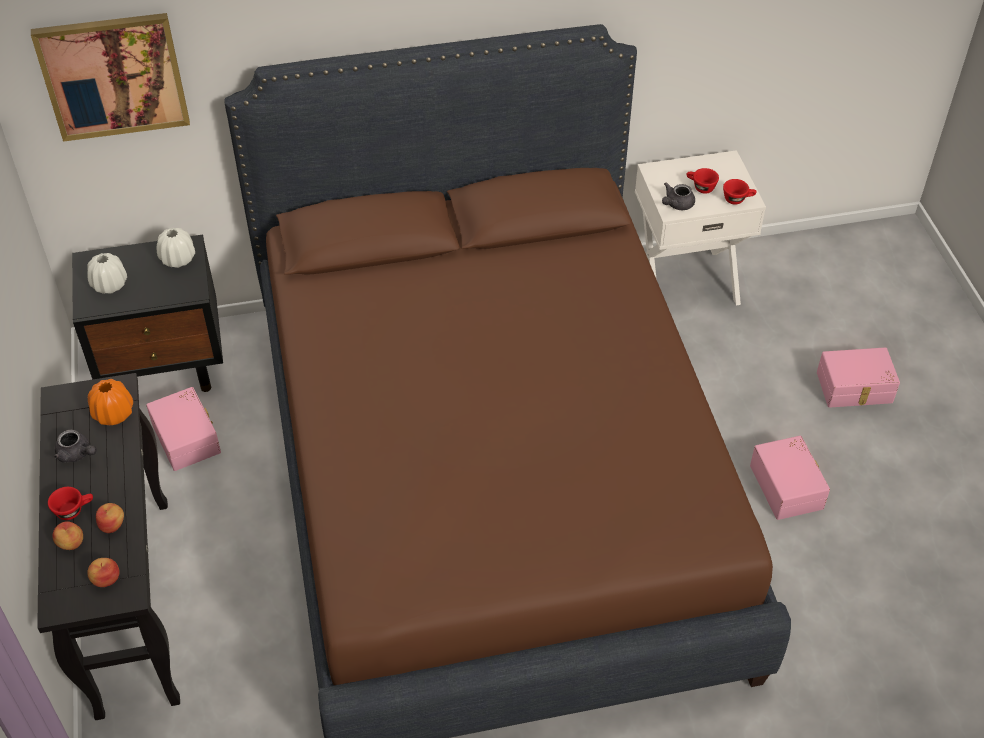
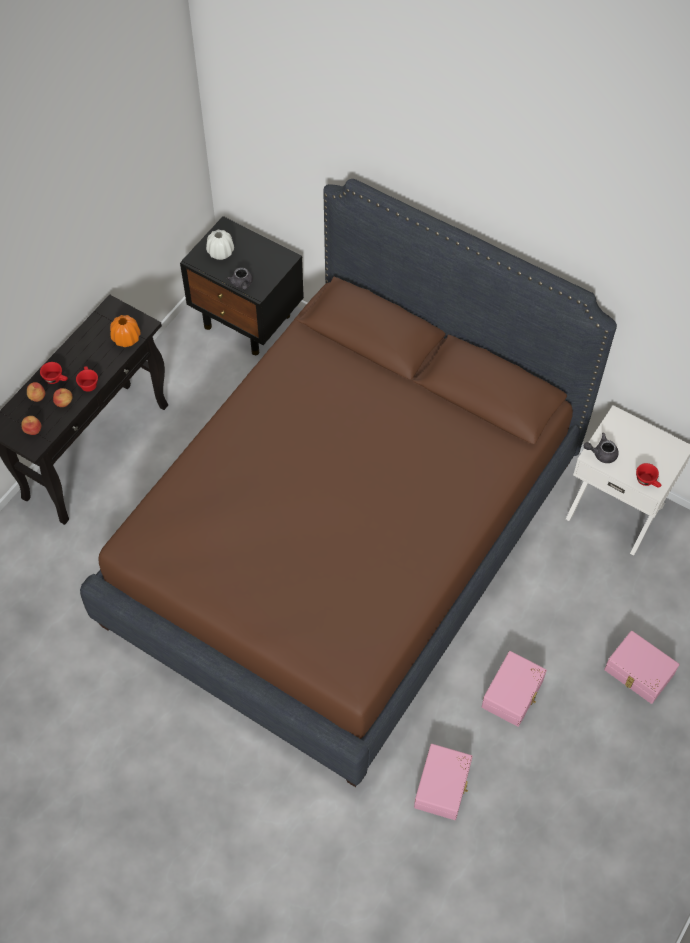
camera: 45 degrees right, 10 degrees up
(77, 454) = (87, 348): grey teapot -> grey teapot (242, 284)
(113, 76) = (270, 128): picture -> none
(178, 259) = (272, 262): white vase -> none
(188, 437) = (216, 375): pink storage box -> pink storage box (444, 786)
(700, 187) = (633, 454): red cup -> red cup (88, 383)

